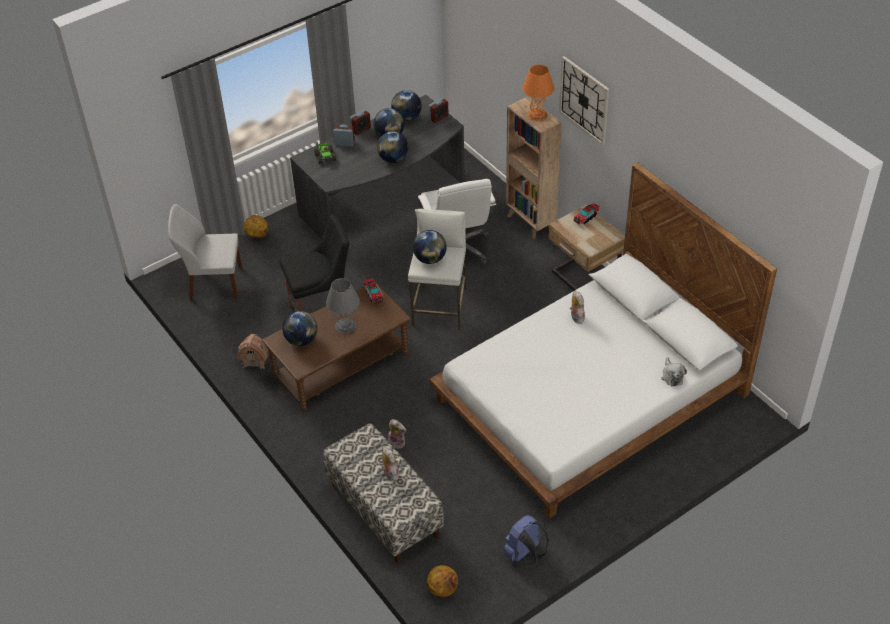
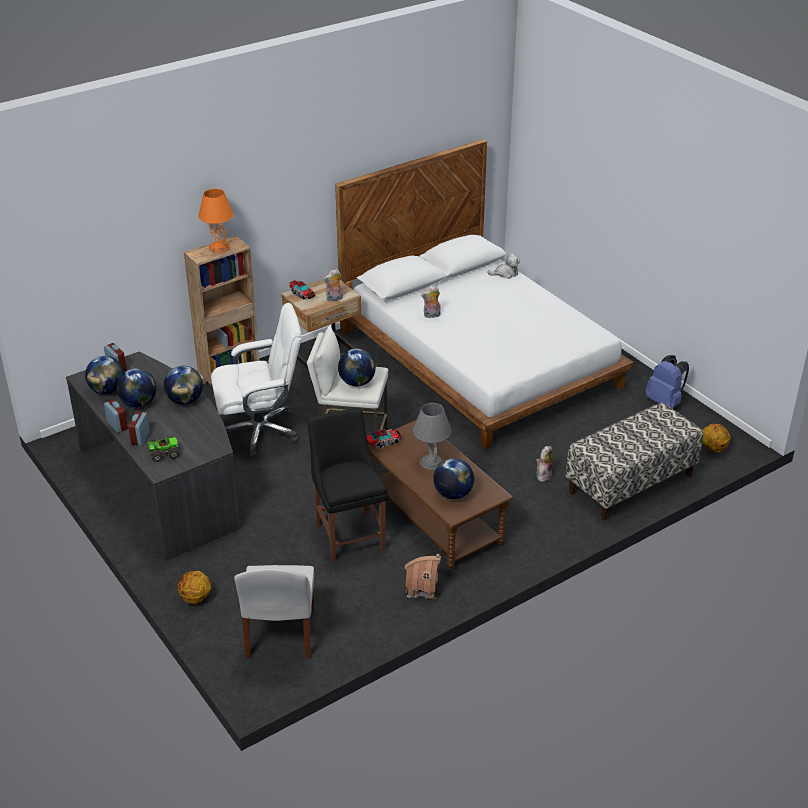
camera: 90 degrees left, 10 degrees down
(389, 474) = (634, 432): plush toy -> plush toy (334, 299)
(584, 100) = (254, 186): wall clock -> none

